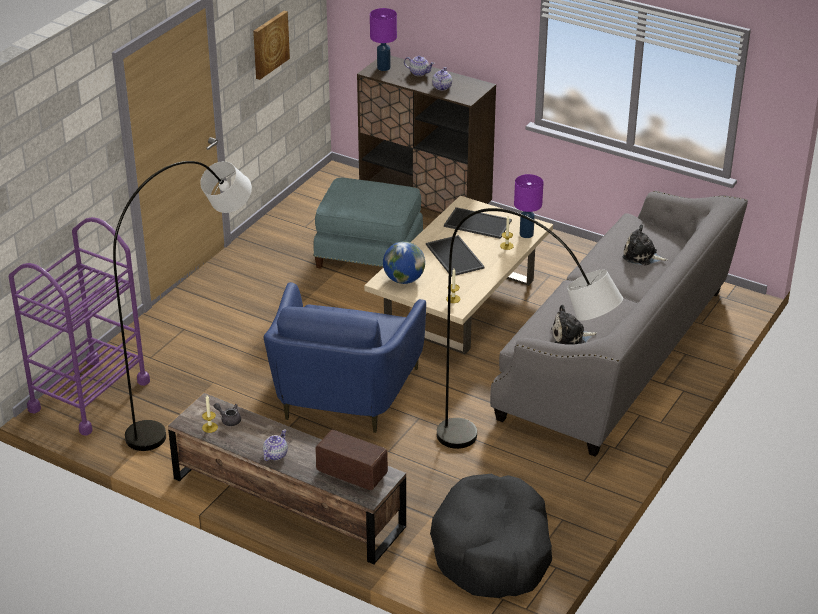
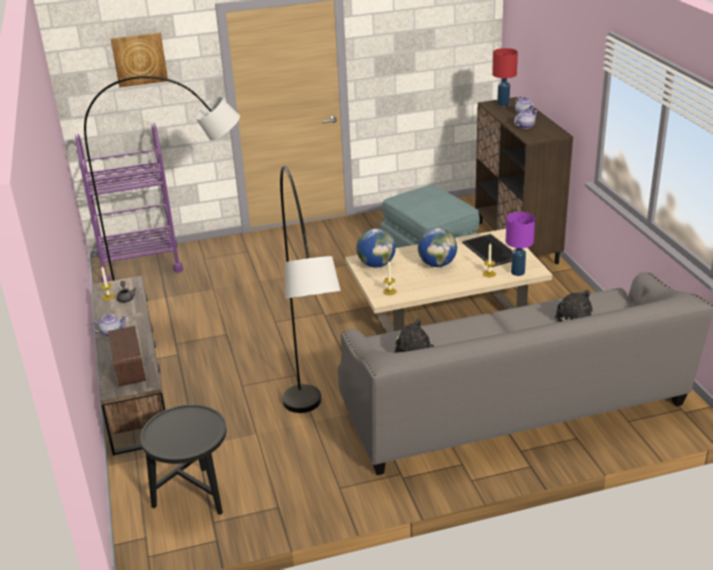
camera: 45 degrees right, 5 degrees down
(269, 44) = (417, 59): picture -> picture (139, 59)
(342, 396) = (271, 335): blue armchair -> none
(383, 67) = (503, 104): purple table lamp -> red table lamp
(453, 256) = (437, 264): tray -> globe
(492, 551) = (195, 497): black dog bed -> black side table

